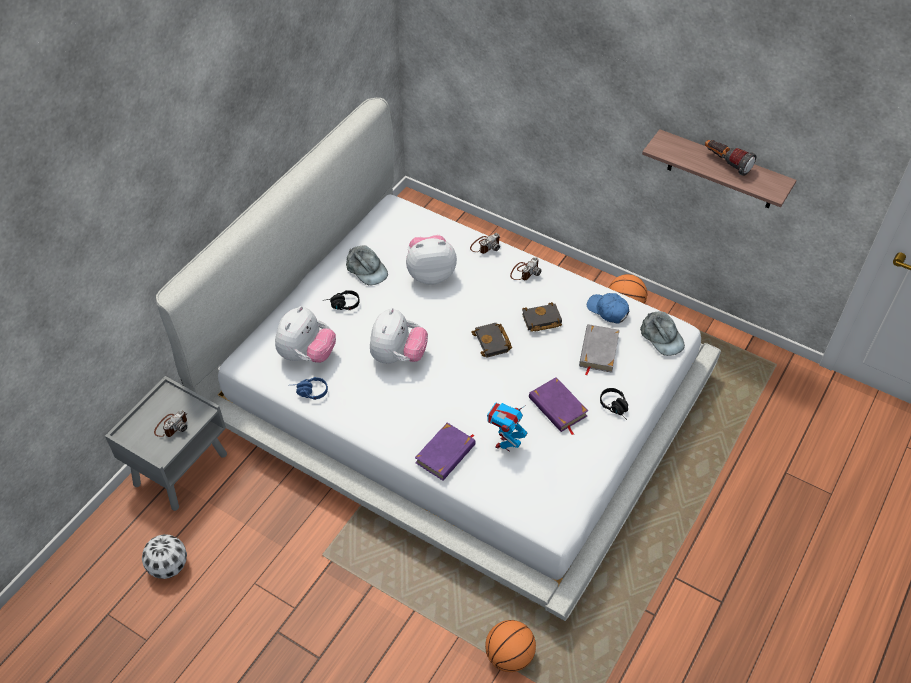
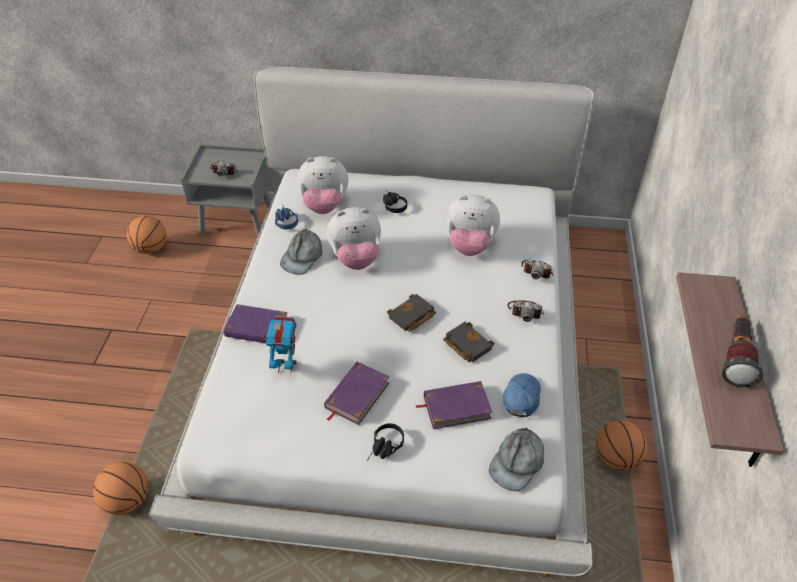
camera: 65 degrees right, 5 degrees down
(168, 566) = (151, 249): football -> basketball
(366, 269) = (444, 204): grey cap -> grey cap (302, 257)
(430, 274) = (470, 245): plush toy -> plush toy turned 135 degrees clockwise
(598, 351) = (456, 407): grey book -> purple book

